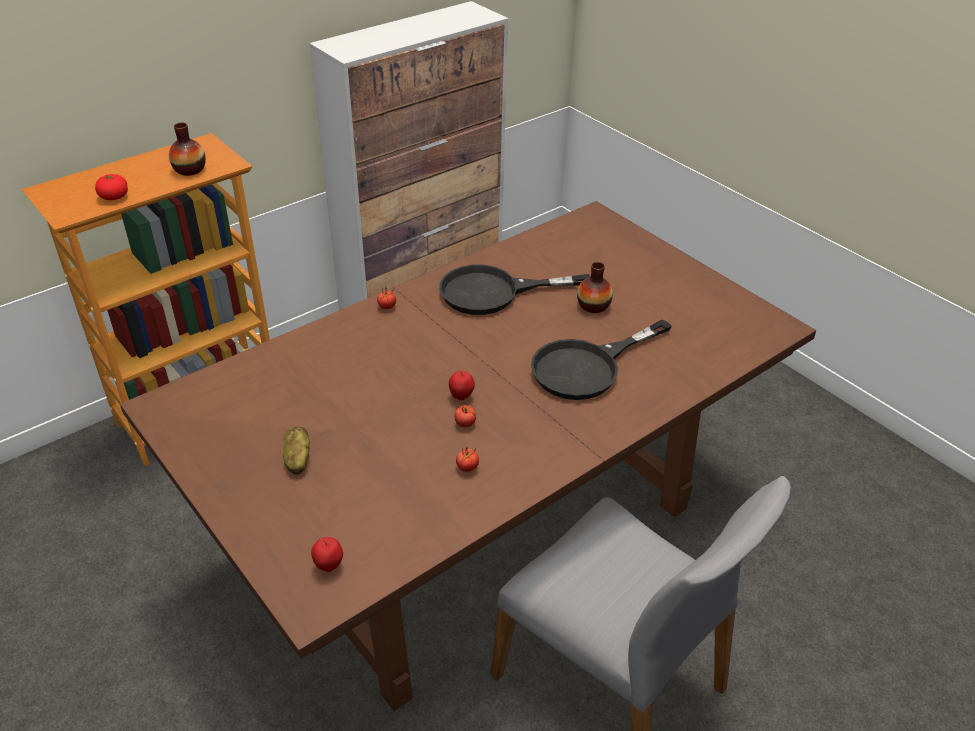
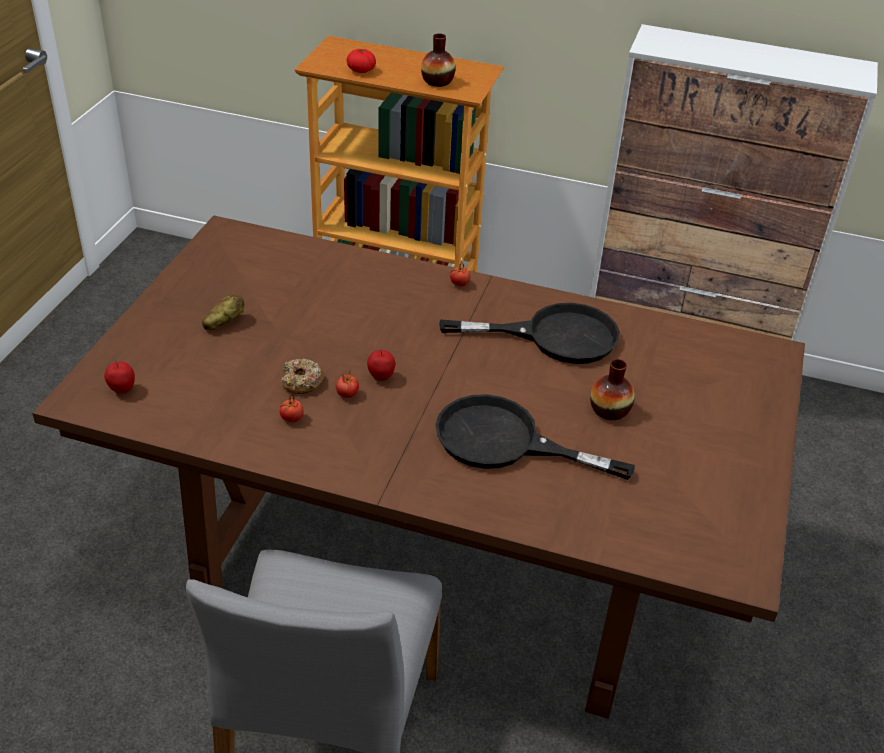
camera: 55 degrees right, 0 degrees up
(426, 443) = (301, 382): none -> donut
(494, 292) = (554, 336): black frying pan -> black frying pan turned 135 degrees clockwise

